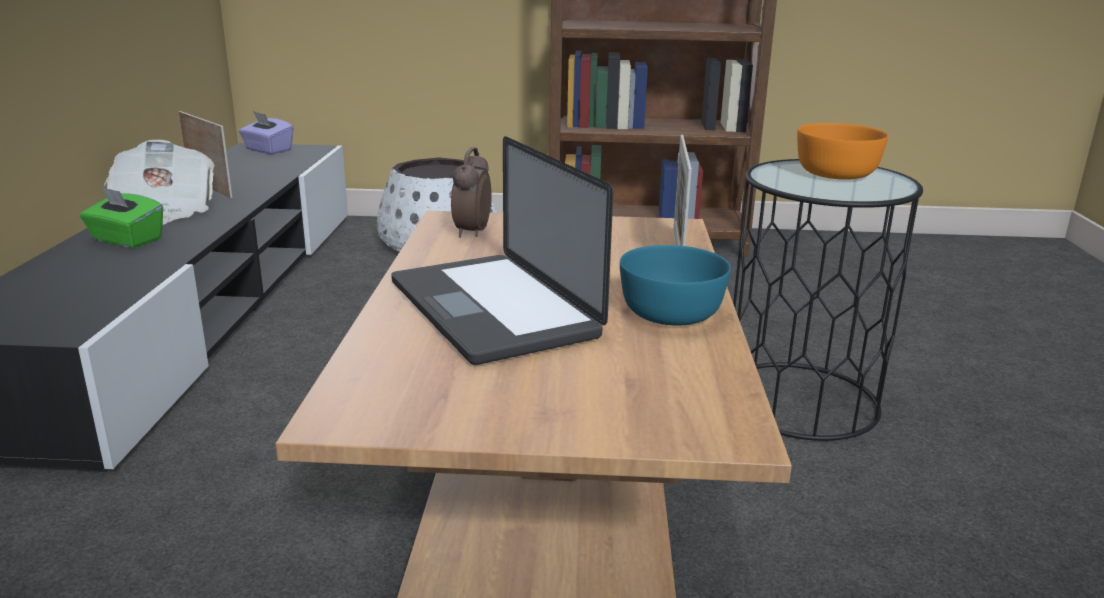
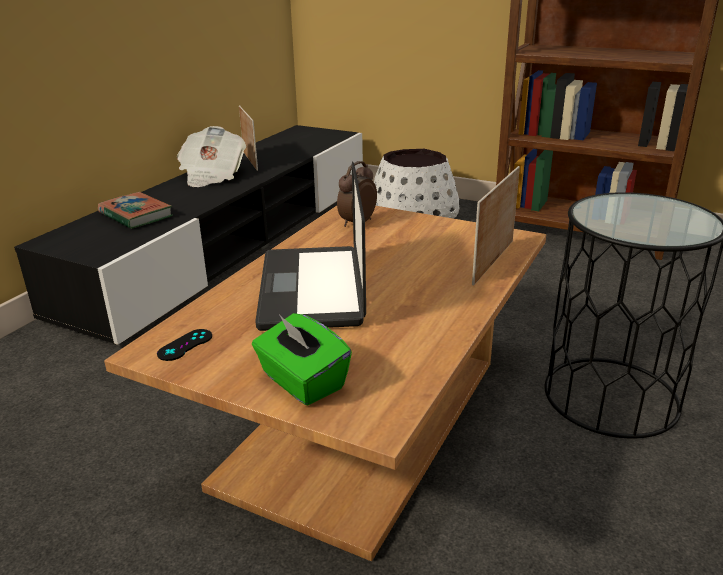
camera: 25 degrees right, 5 degrees up
(82, 271) = (136, 215): none -> book
(126, 240) = (174, 195): green tissue box -> green tissue box (302, 382)
(268, 150) = (309, 133): purple tissue box -> none
(385, 400) = (185, 345): none -> black game controller
(670, 313) = (432, 315): turquoise bowl -> none
(835, 174) = (654, 212): orange bowl -> none

